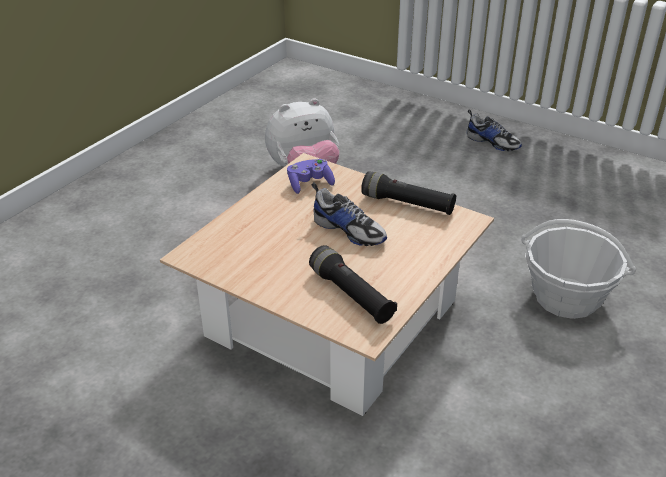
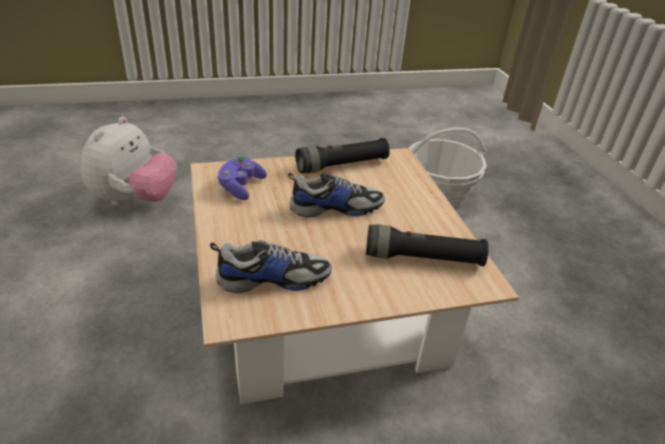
camera: 50 degrees left, 0 degrees up
(492, 142) = (256, 115): shoe -> shoe (273, 279)

